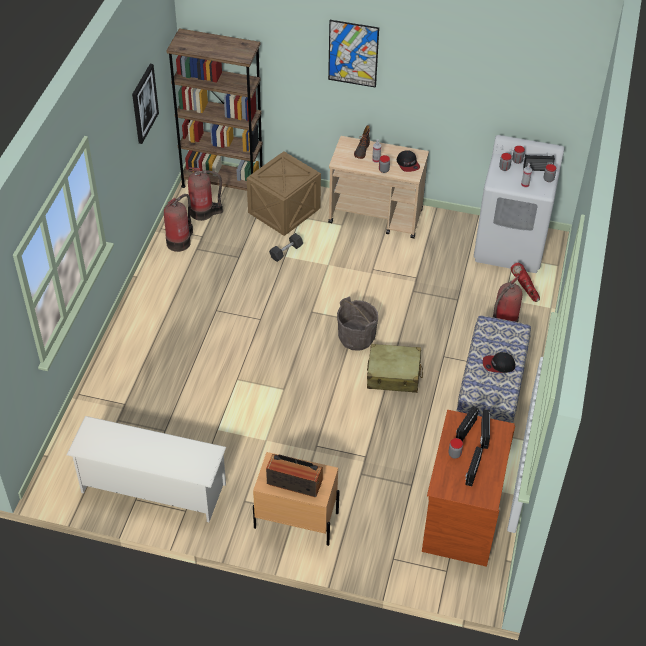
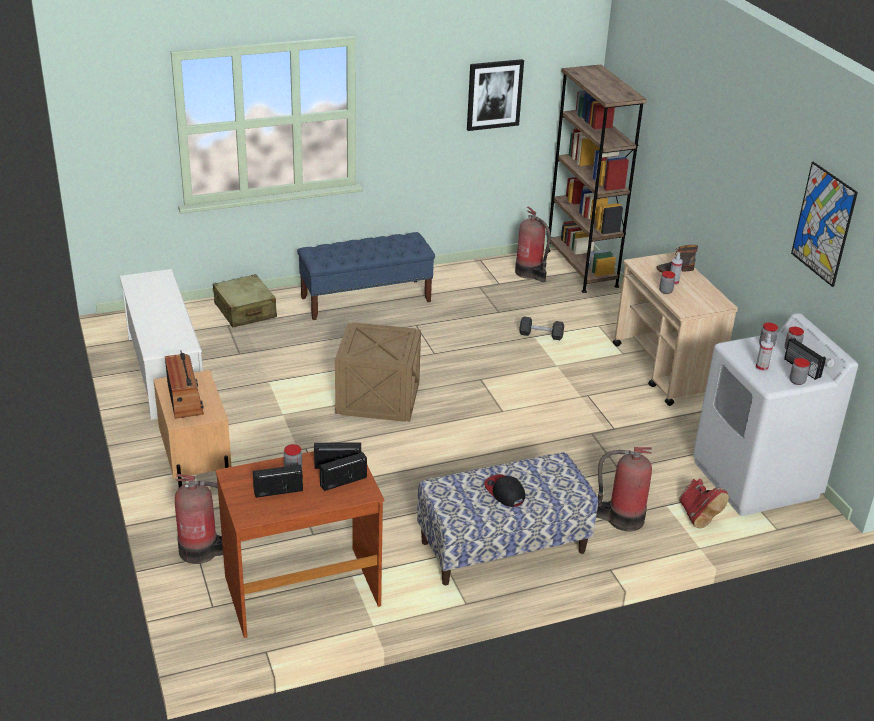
camera: 55 degrees right, 15 degrees down
(156, 320) = (366, 299): none -> blue bench
(180, 241) = (477, 275): fire extinguisher -> fire extinguisher (202, 551)
(285, 211) = (594, 314): crate -> crate (379, 399)
(353, 53) = (709, 141): picture -> picture (823, 224)
(356, 337) = (479, 420): grey bucket -> none
(393, 375) = (455, 464): beige suitcase -> beige suitcase (245, 311)
(408, 164) = (697, 302): cap -> none
(524, 291) = (698, 516): red boot -> red boot turned 135 degrees clockwise

